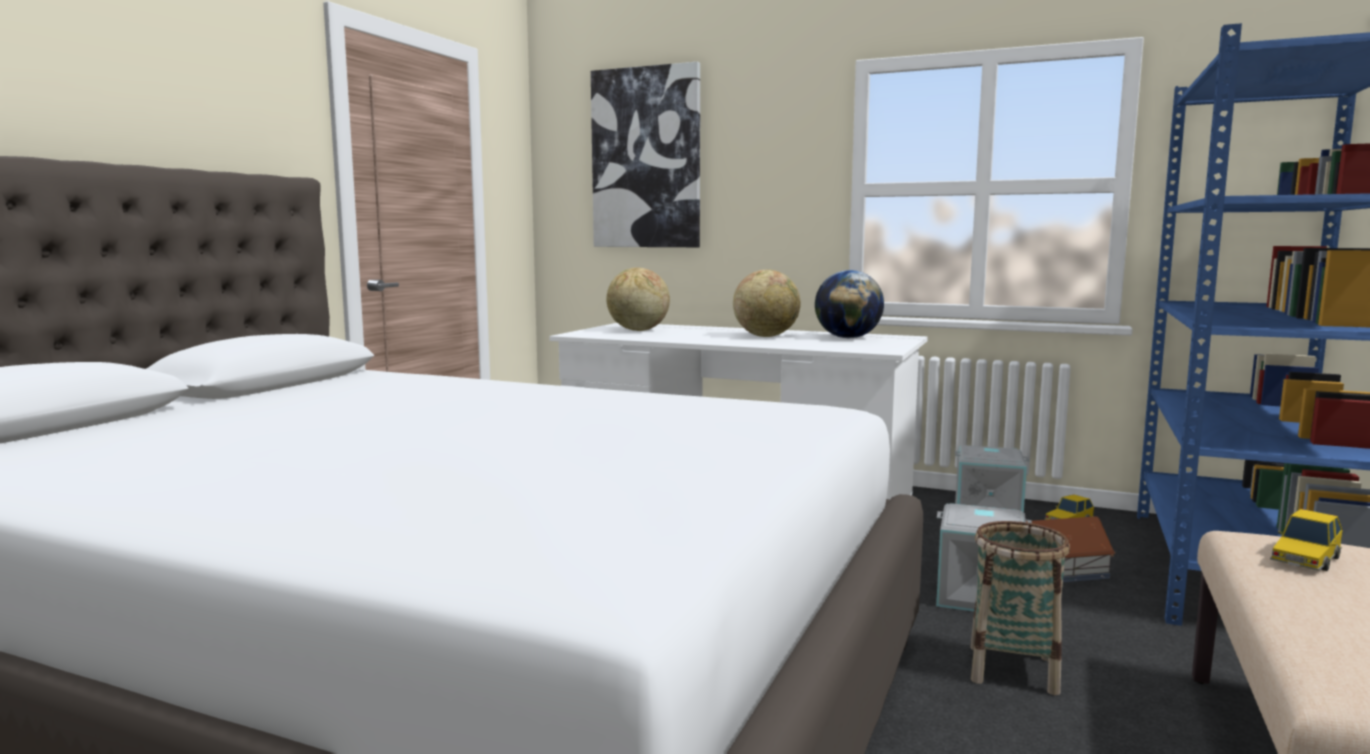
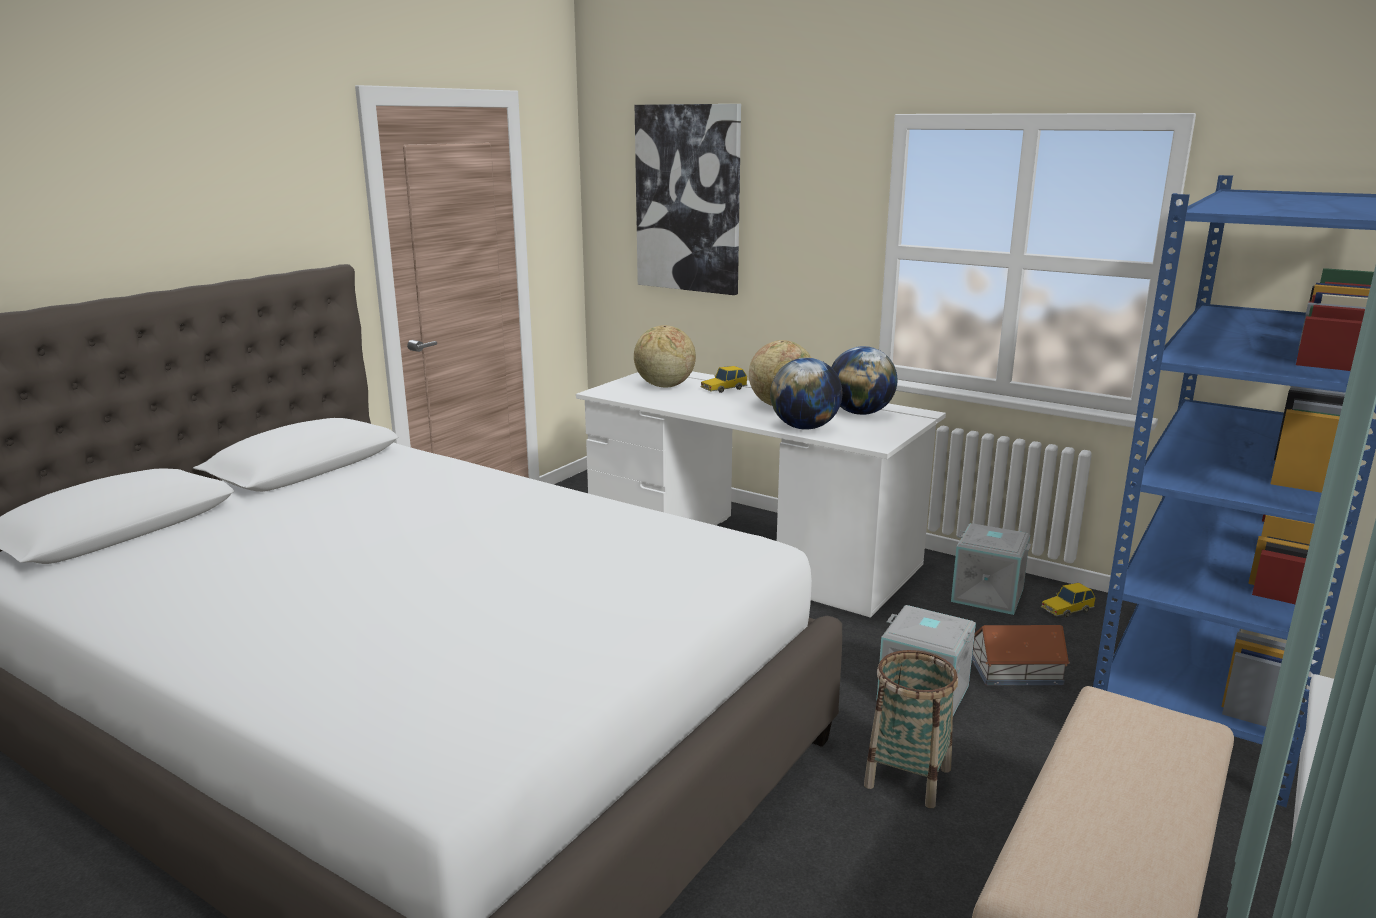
camera: 10 degrees right, 10 degrees up
(804, 345) = (804, 427): none -> globe
(1305, 559) = (1133, 735): toy car -> toy car (723, 388)

